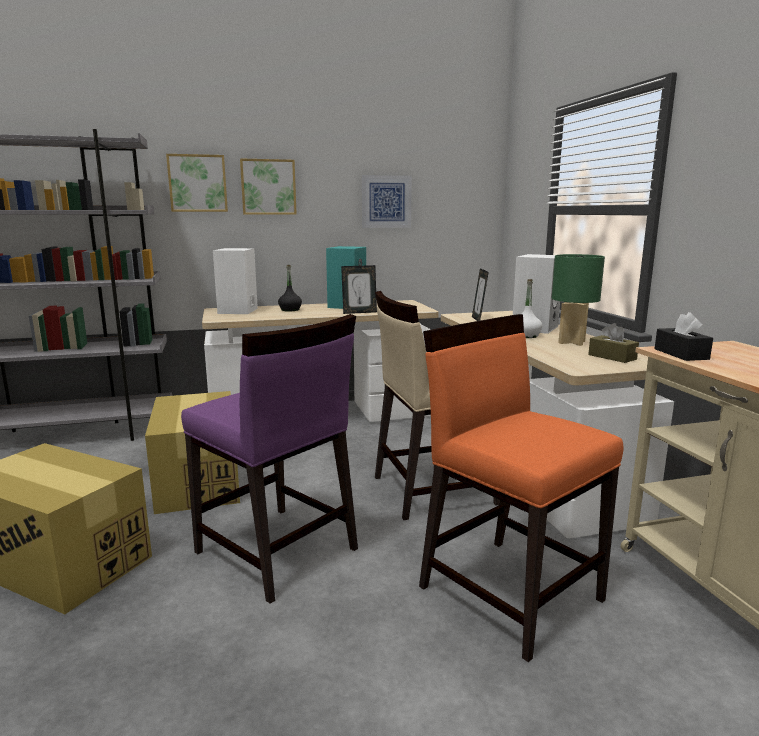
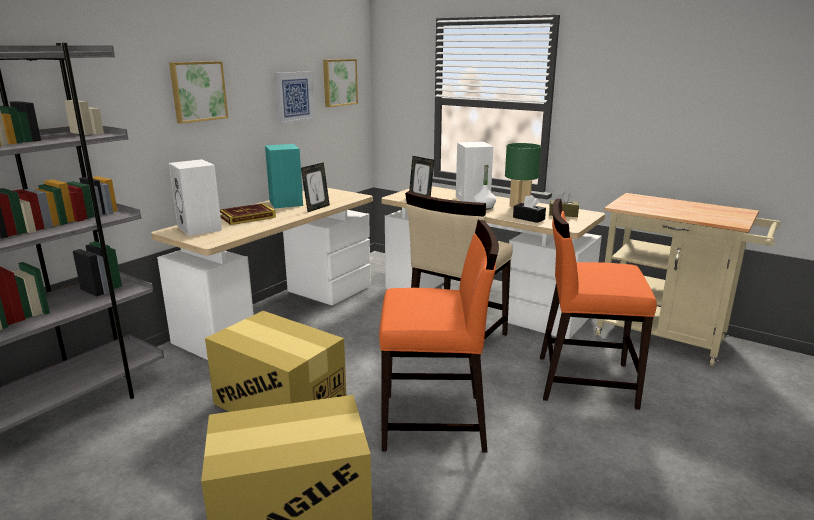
camera: 40 degrees left, 5 degrees up
(197, 183) = (129, 92): picture -> picture (339, 82)
(276, 551) = (434, 422): purple chair -> orange chair
(290, 310) = (247, 217): black bottle -> book
(681, 354) = (632, 208): black tissue box -> black tissue box (528, 218)

